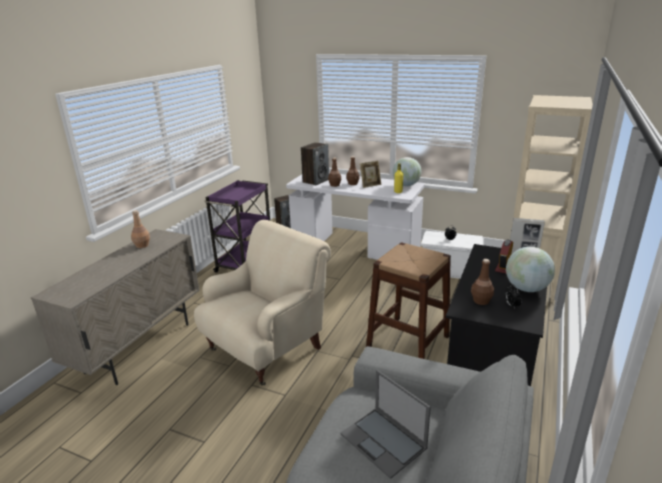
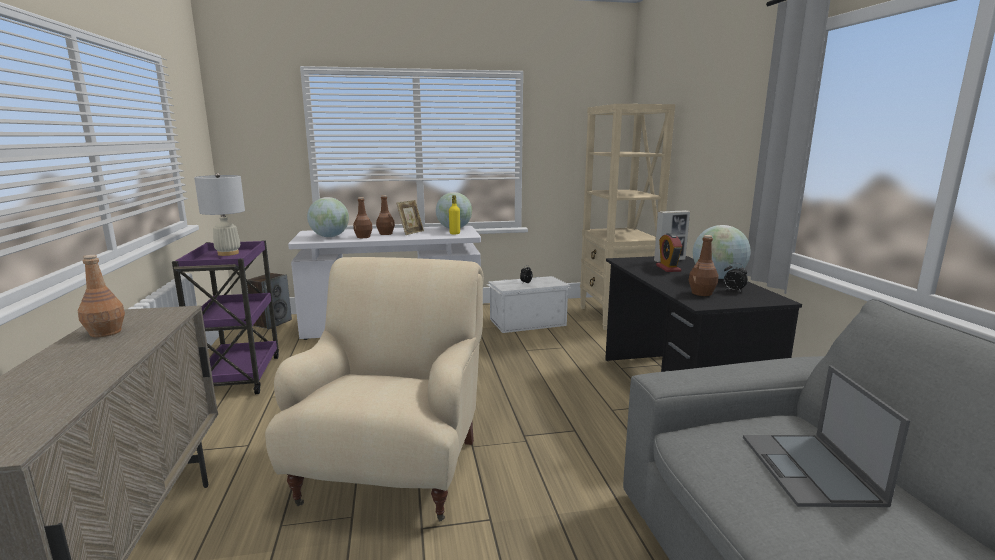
camera: 35 degrees left, 10 degrees down
(243, 190) = (228, 253): none -> white table lamp
(315, 181) = (329, 236): speaker -> globe
(384, 441) = (811, 470): laptop -> laptop turned 75 degrees clockwise
(408, 341) = (569, 399): brown stool -> none

